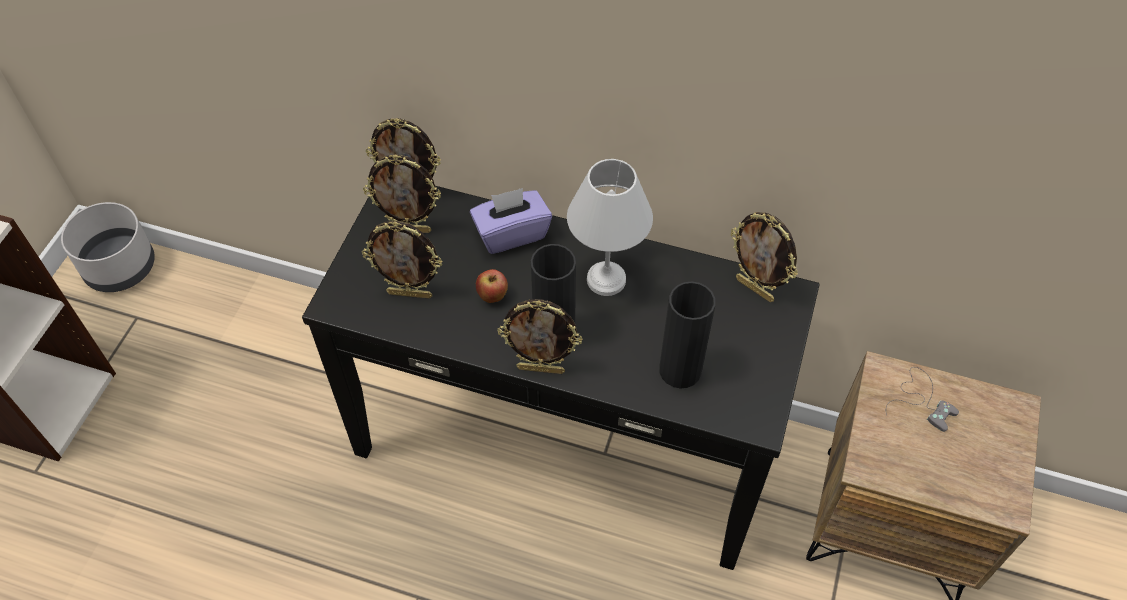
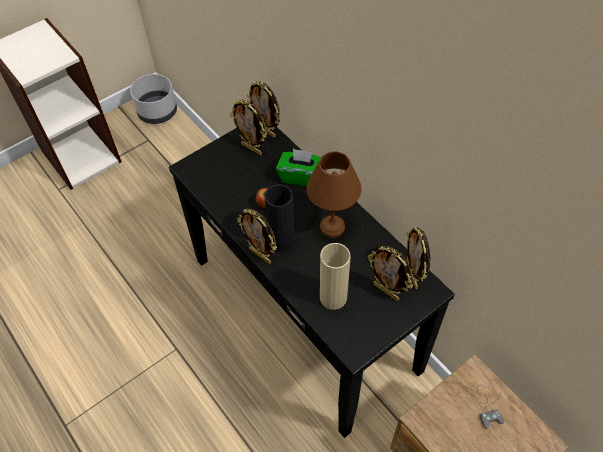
camera: 35 degrees right, 0 degrees up
(410, 293) = (227, 182): picture frame -> picture frame (387, 291)
(511, 233) = (301, 176): purple tissue box -> green tissue box
(604, 280) = (331, 226): white table lamp -> brown table lamp
(680, 370) = (333, 297): black vase -> beige vase

